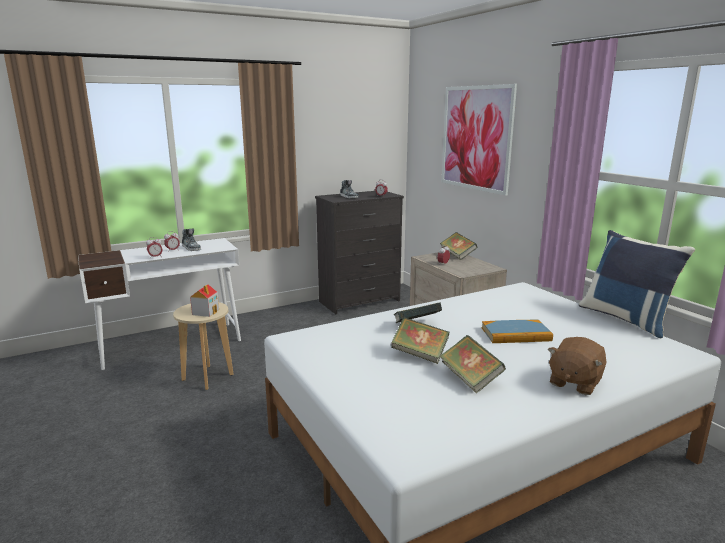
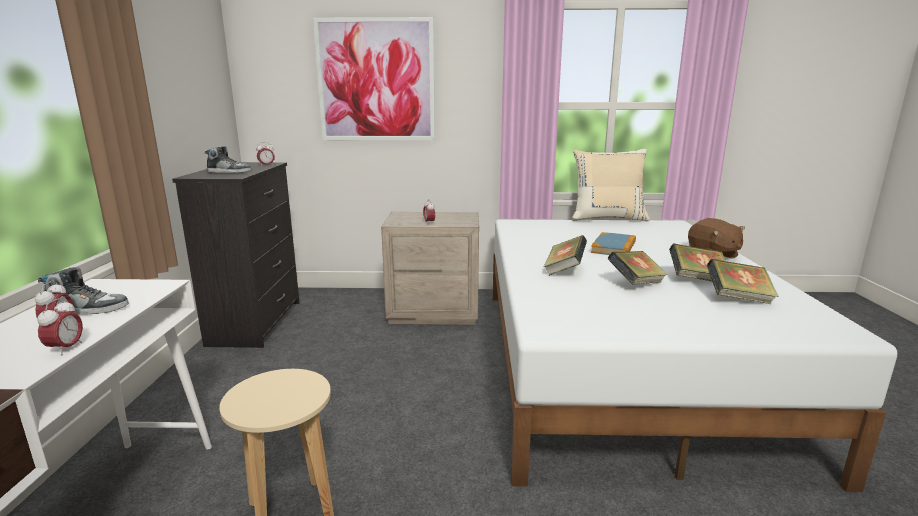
camera: 60 degrees left, 0 degrees up
(206, 312) = (292, 391): toy house -> none
(457, 255) = (412, 214): book -> book (738, 298)
(626, 318) = (607, 218): blue pillow -> beige pillow

